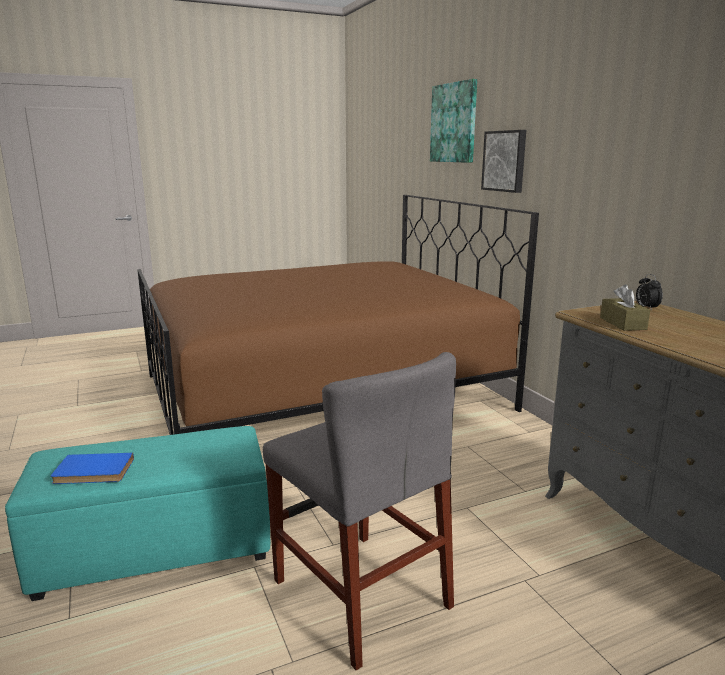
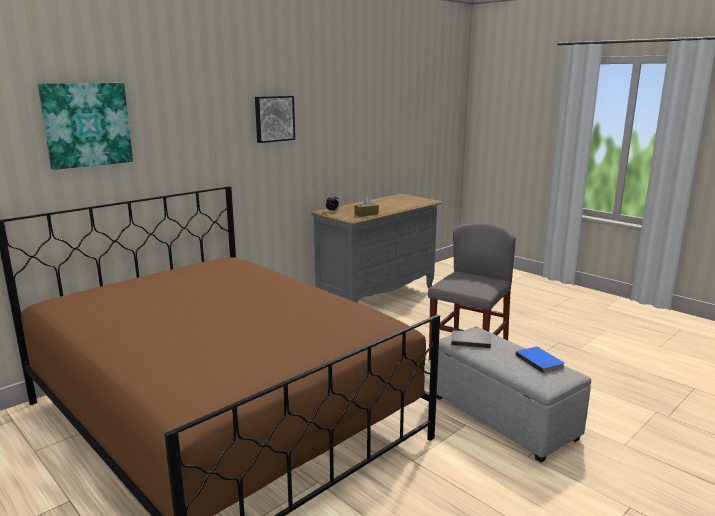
camera: 110 degrees left, 0 degrees up
(158, 549) = (501, 416): turquoise ottoman -> grey ottoman
(214, 441) = (470, 340): none -> grey book
(505, 161) = (177, 154): picture -> picture (274, 118)

